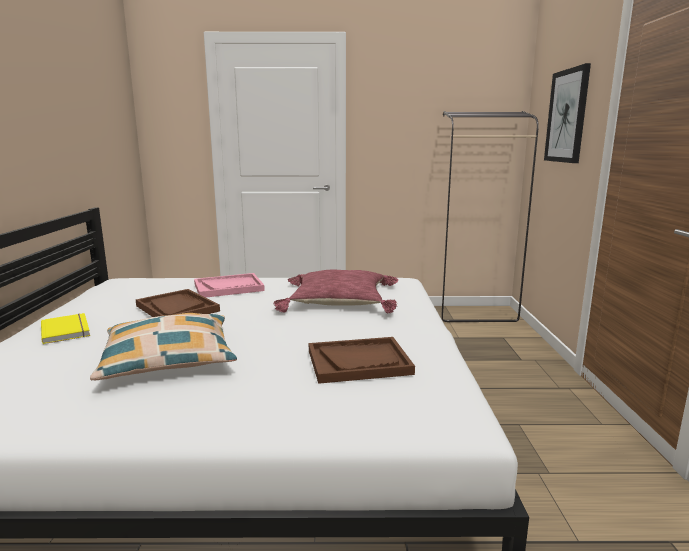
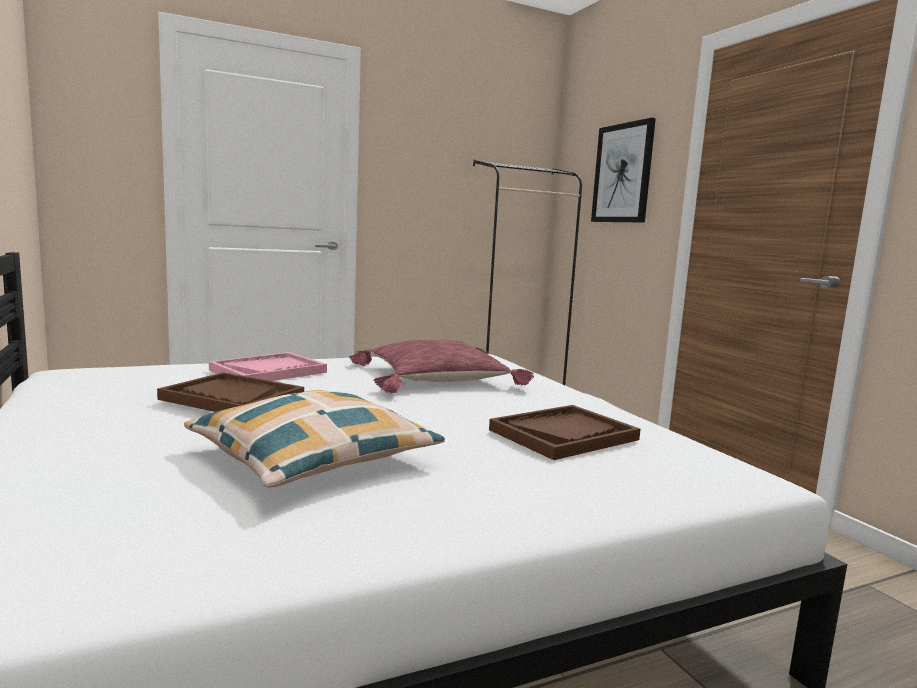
camera: 25 degrees left, 5 degrees down
(67, 330) = (74, 439): yellow book -> none

